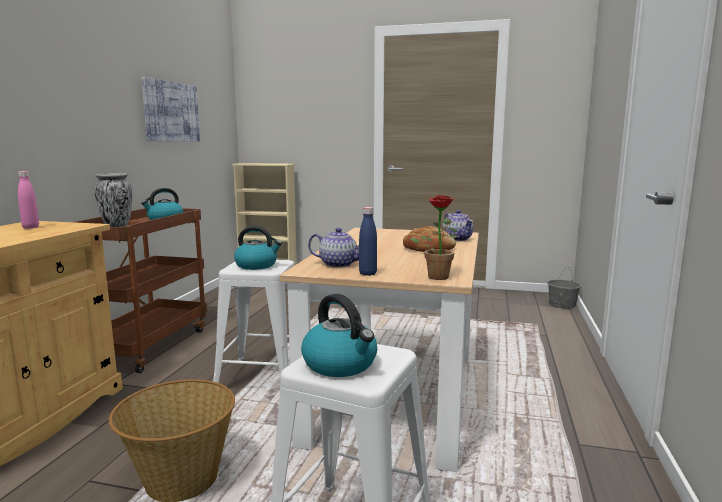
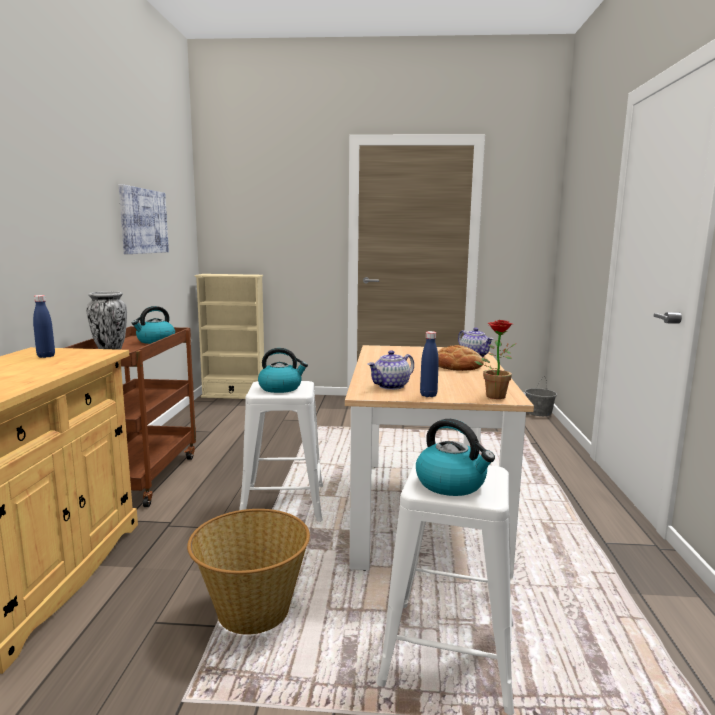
camera: 10 degrees left, 0 degrees up
(30, 227) = (46, 356): pink bottle -> blue bottle
(339, 264) = (391, 386): teapot -> teapot turned 135 degrees clockwise

